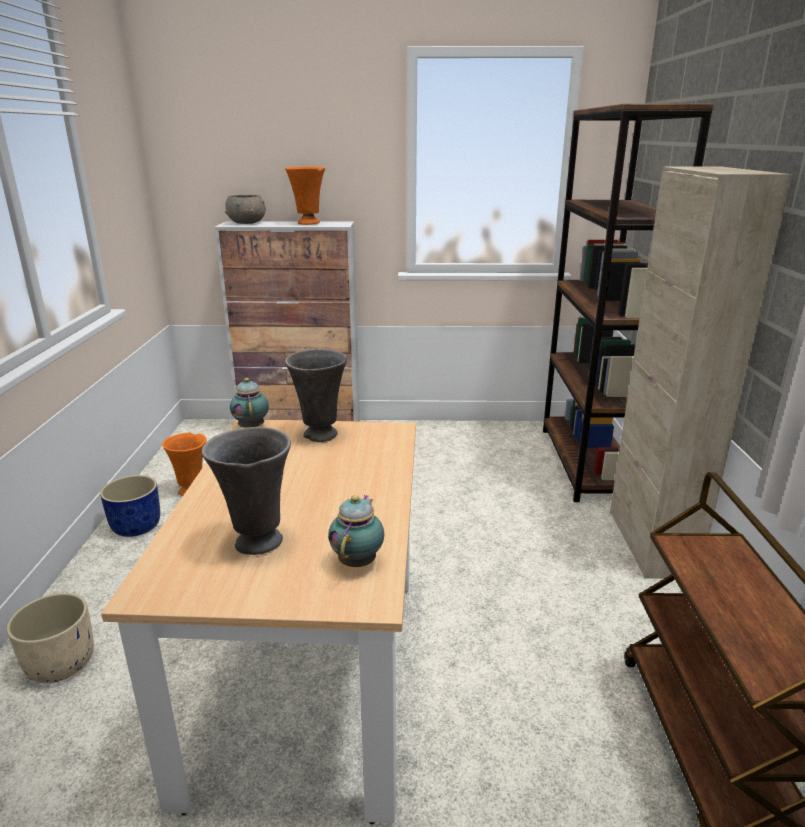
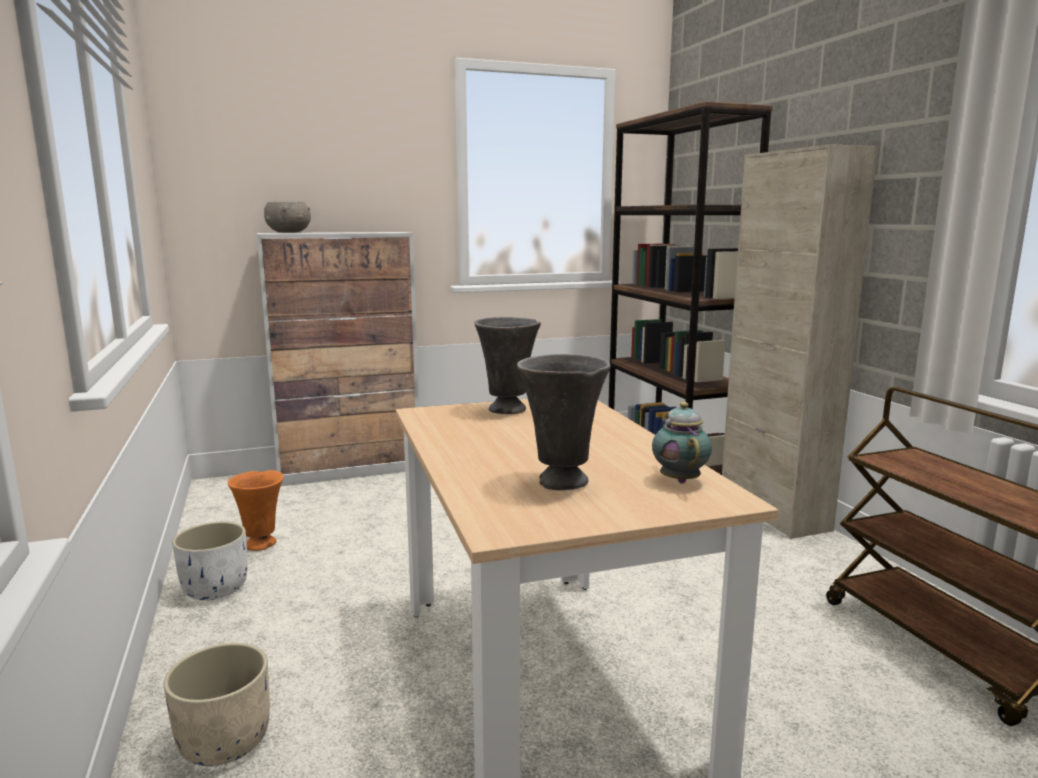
camera: 20 degrees left, 10 degrees down
(136, 527) = (215, 589): blue planter -> white planter
(252, 426) = (423, 412): teapot -> none
(308, 223) = (360, 232): orange vase -> none

